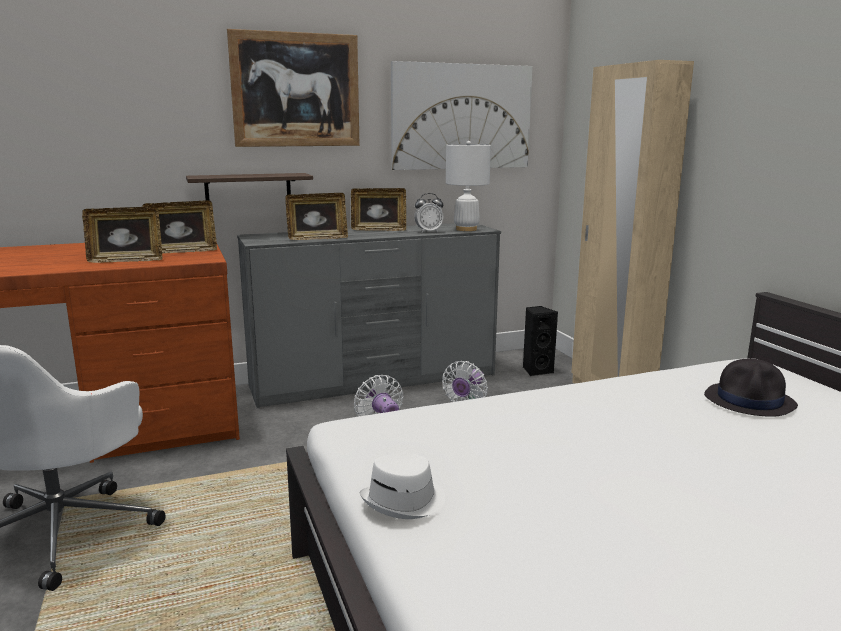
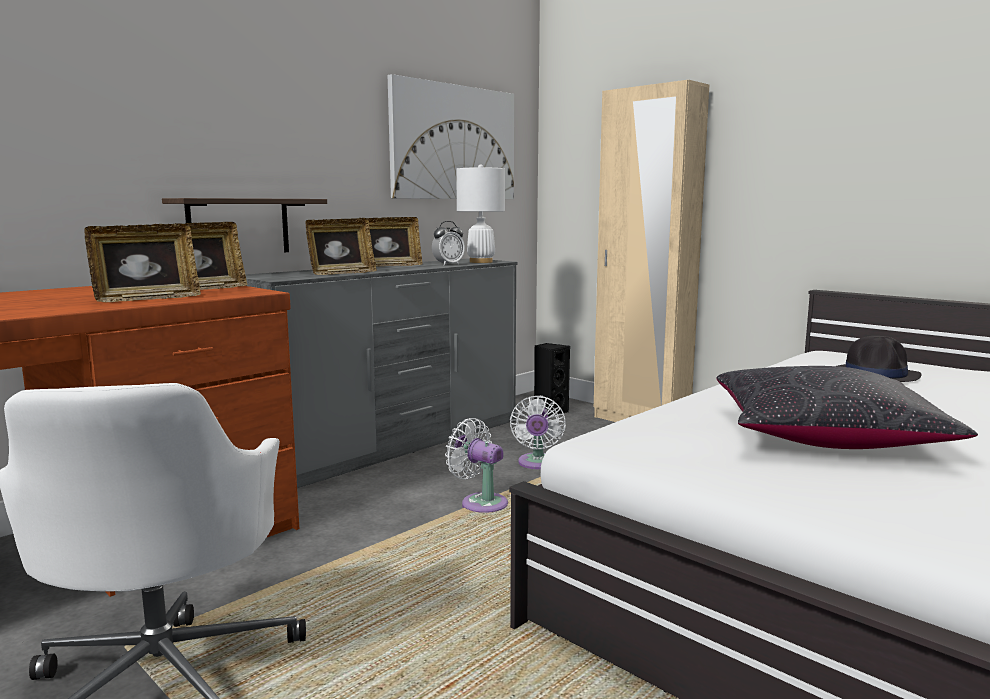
camera: 25 degrees left, 5 degrees down
(296, 90) = (291, 98): picture -> none
(405, 501) = (773, 485): white hat -> none
(547, 462) = (824, 435): none -> black pillow

